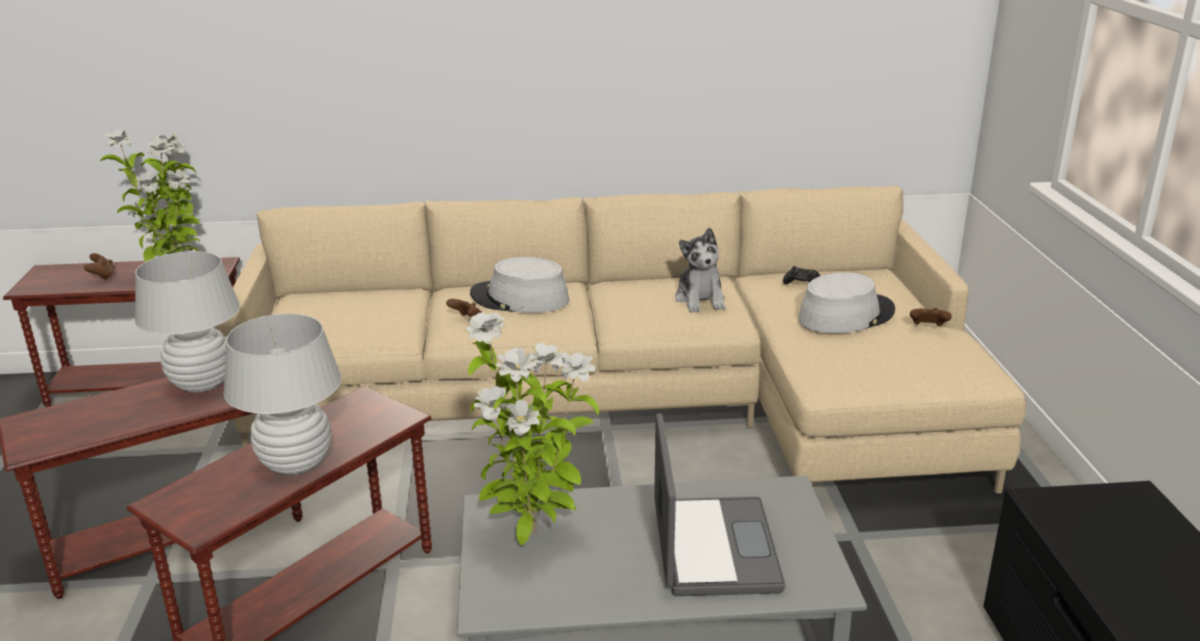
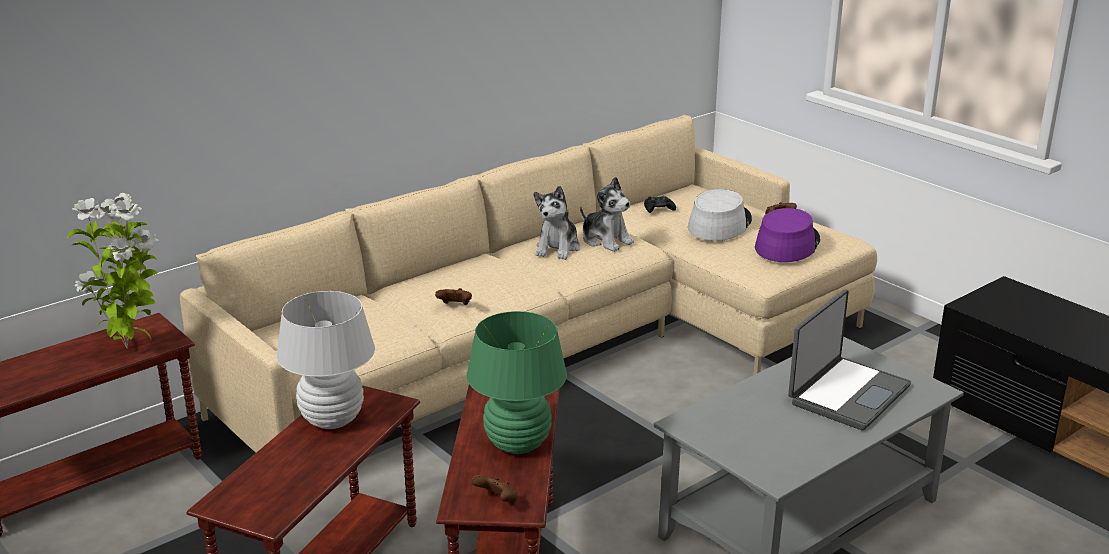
camera: 35 degrees left, 0 degrees up
(102, 276) = (43, 369): brown game controller -> brown game controller (497, 502)
(295, 463) = (517, 444): white table lamp -> green table lamp
(519, 298) = (469, 277): grey hat -> none
(532, 535) = (736, 428): potted plant -> none
(643, 294) = (558, 248): none -> plush toy
(712, 547) = (847, 394): laptop -> laptop turned 75 degrees clockwise
(895, 357) = (787, 244): none -> purple hat

